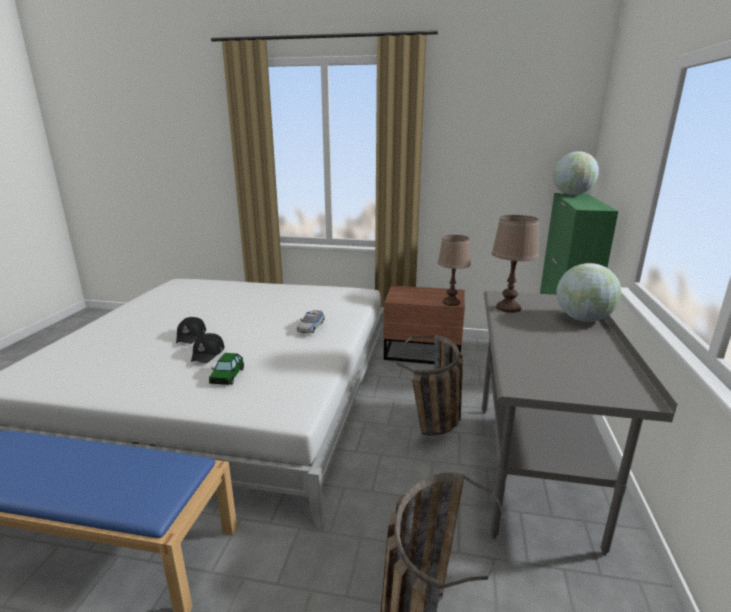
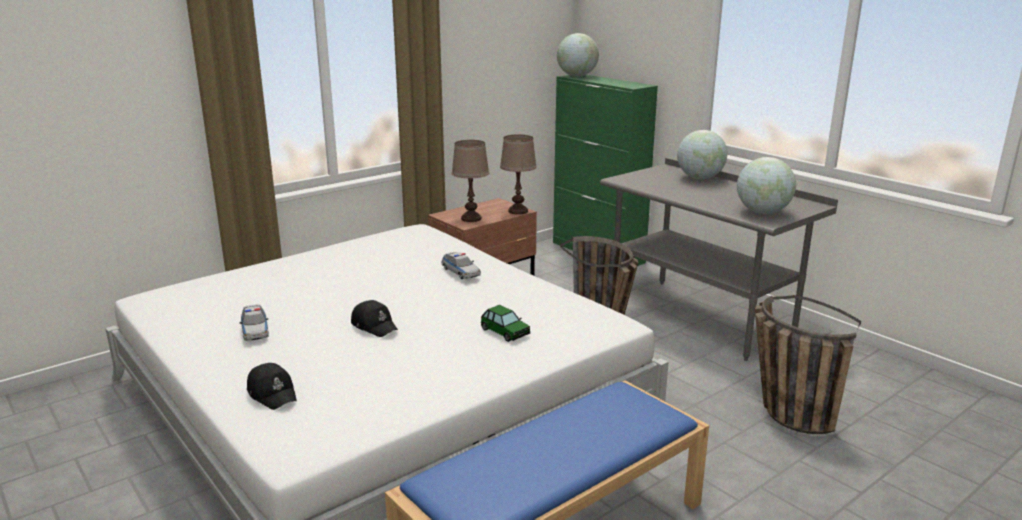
camera: 50 degrees left, 0 degrees up
(158, 313) = (255, 330): none -> toy car
(208, 354) = (439, 328): black cap -> black cap (272, 393)
(508, 308) = (648, 185): brown table lamp -> brown table lamp (471, 218)
(544, 375) = (762, 212): none -> globe

